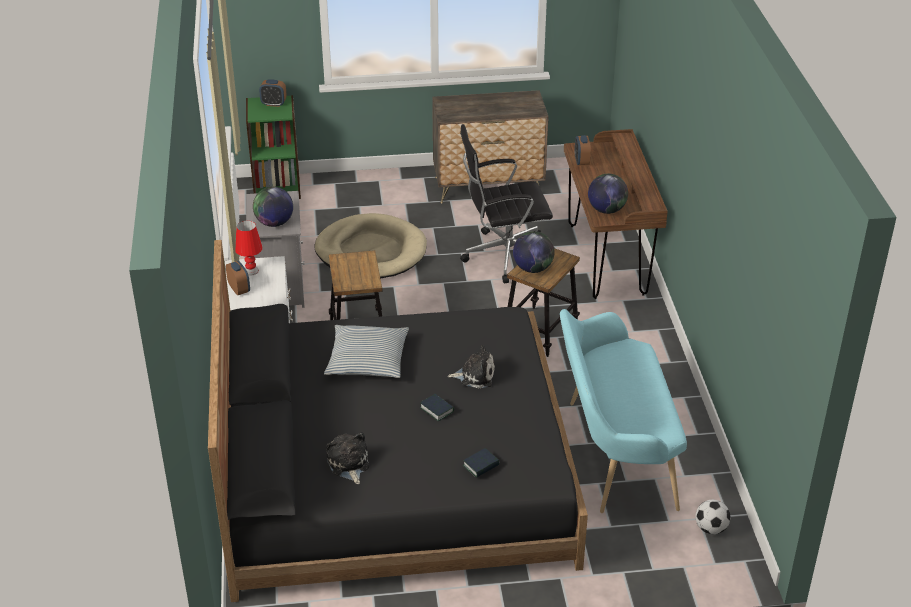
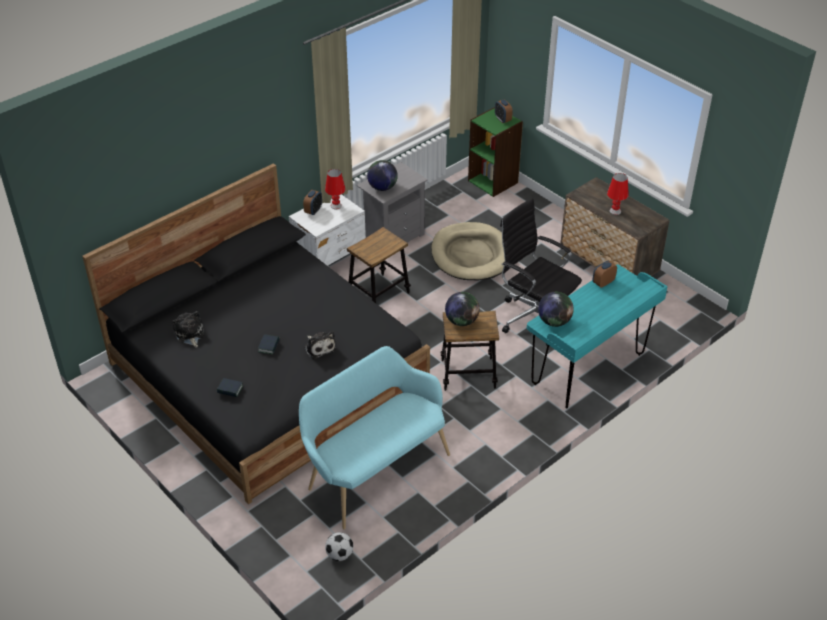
camera: 55 degrees right, 5 degrees up
(348, 464) = (189, 334): plush toy -> plush toy turned 60 degrees counterclockwise
(367, 360) = (293, 294): pillow -> none
(494, 109) = (615, 211): none -> red table lamp
(607, 259) = (588, 370): brown desk -> turquoise desk

